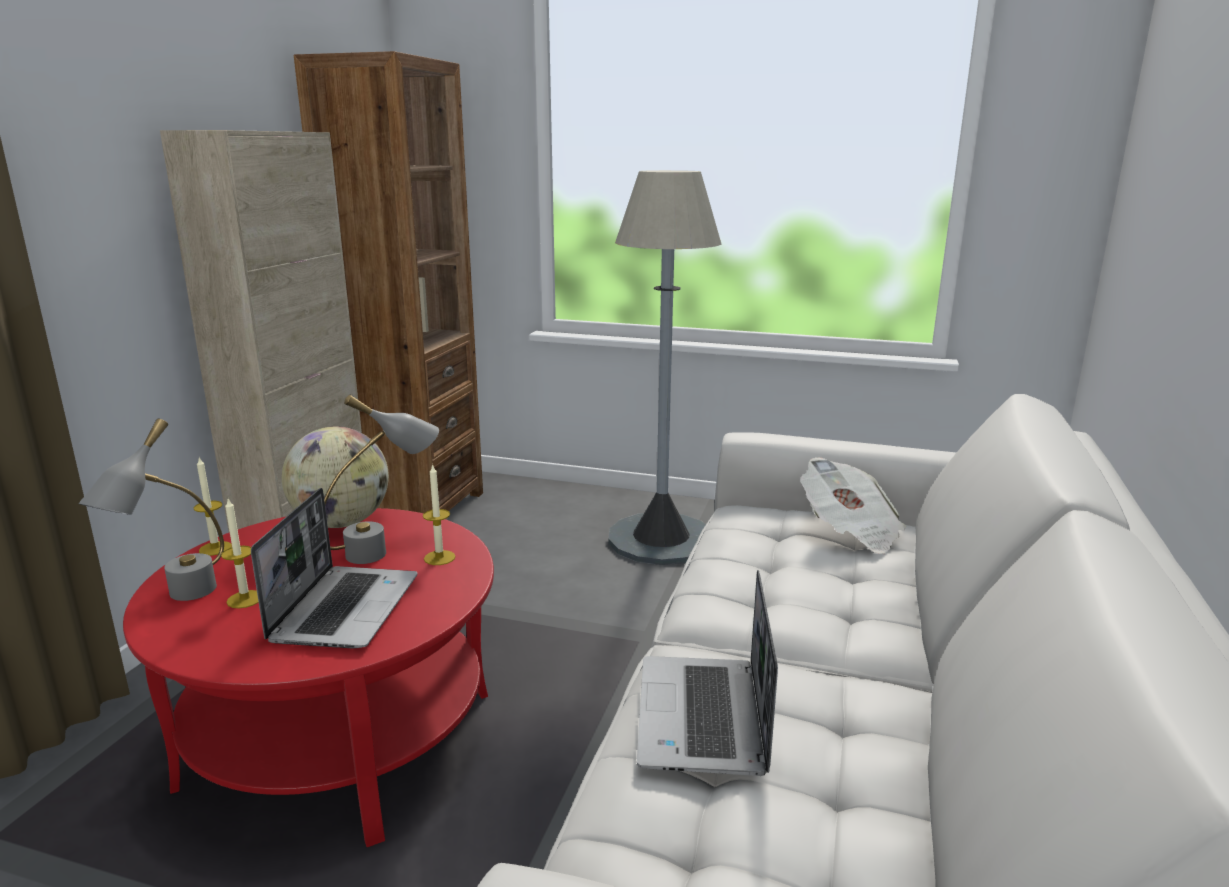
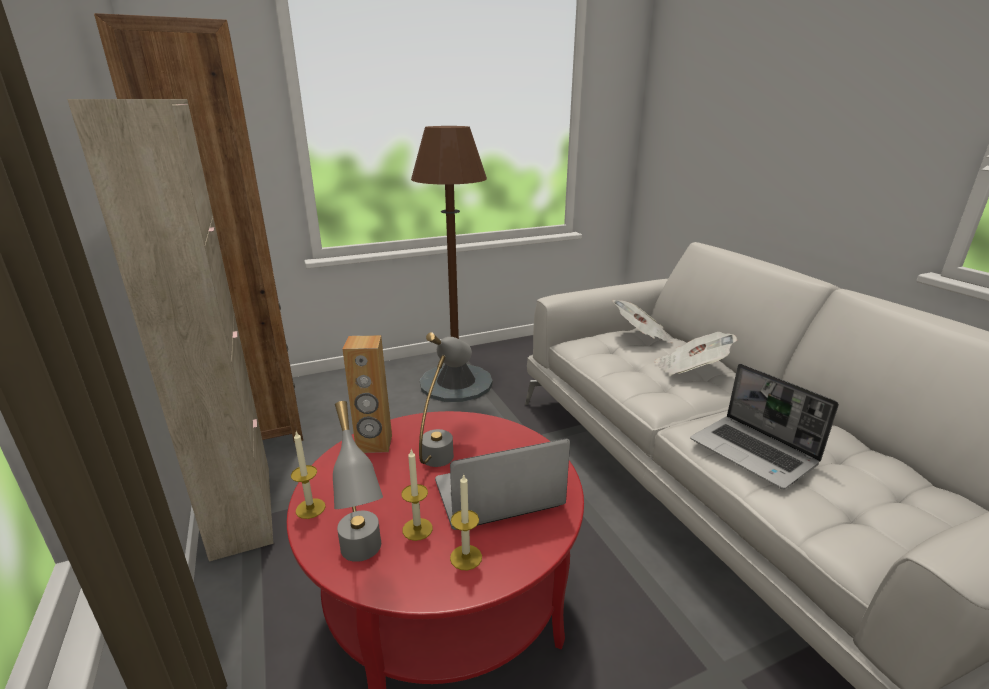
camera: 40 degrees left, 5 degrees up
(342, 523) = (374, 444): globe -> brown speaker
(345, 608) = (497, 496): laptop -> laptop turned 75 degrees counterclockwise
(439, 558) = (487, 436): candle -> candle (466, 557)
(661, 539) = (456, 383): grey floor lamp -> brown floor lamp
(837, 595) = (690, 370): none -> newspaper

